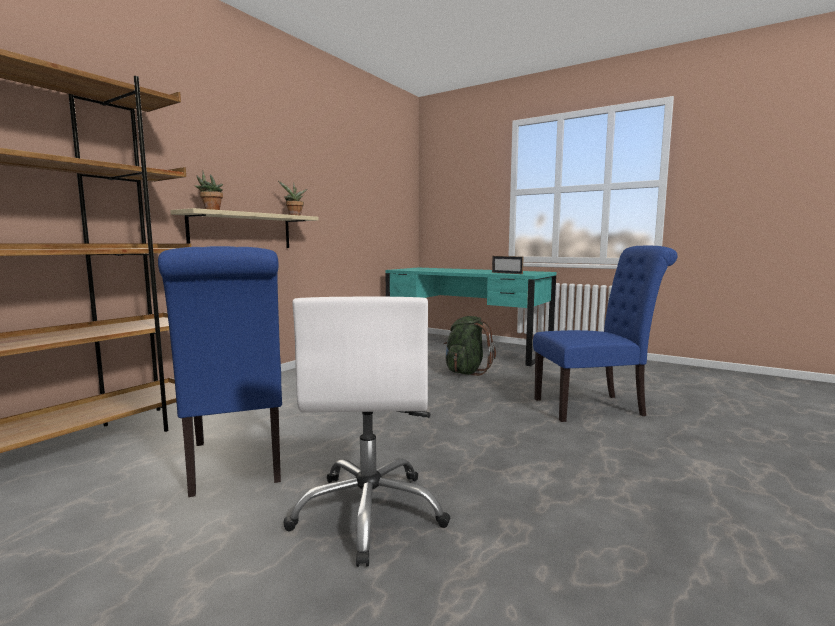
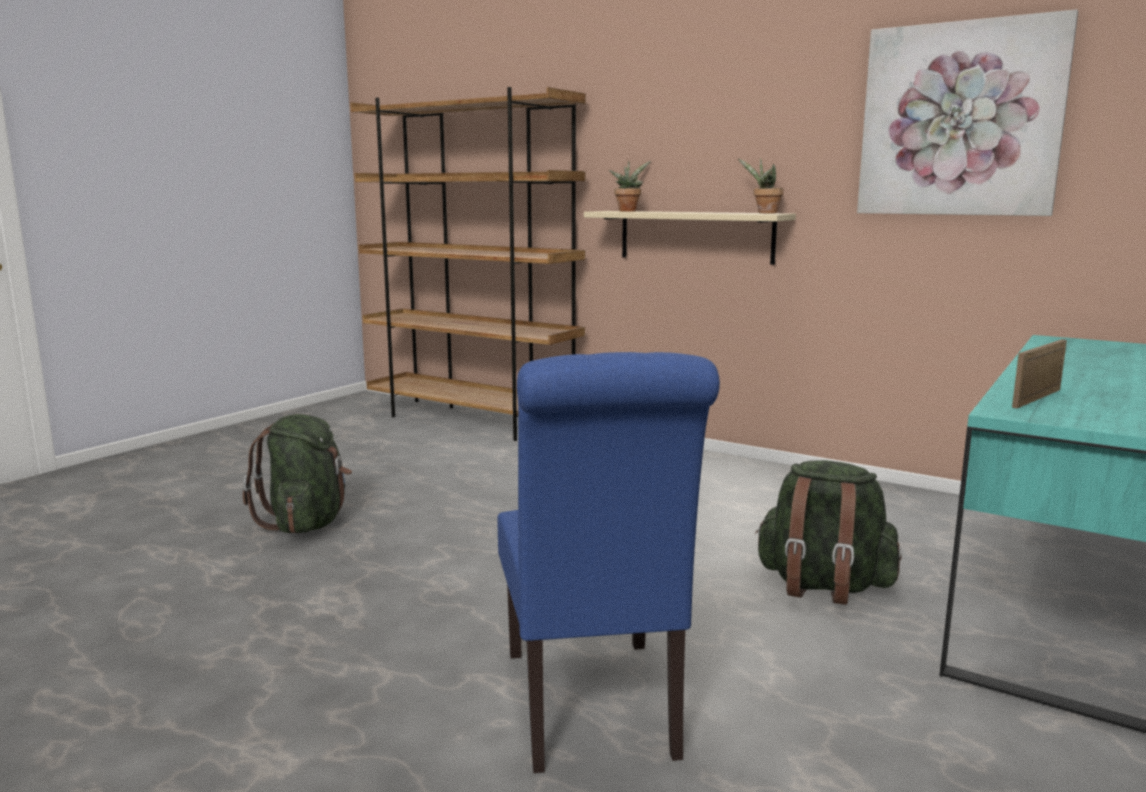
camera: 90 degrees right, 5 degrees up
(237, 465) = (426, 472): blue chair -> none
(350, 177) = (959, 120): none -> picture
(370, 512) = (306, 523): white office chair -> green backpack

